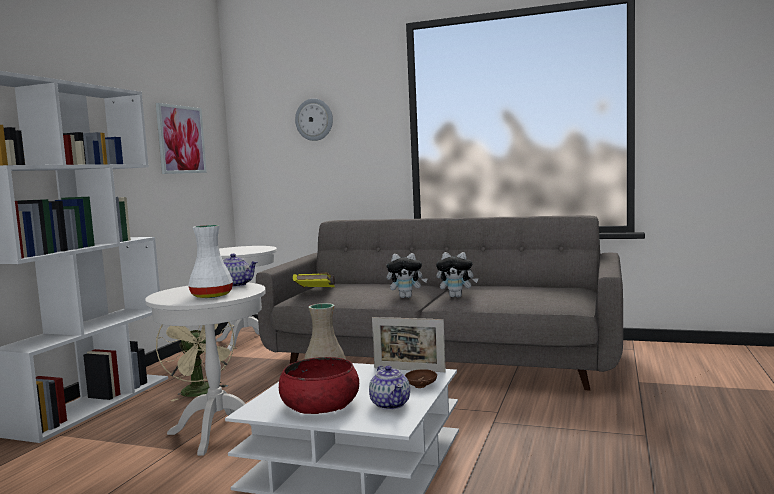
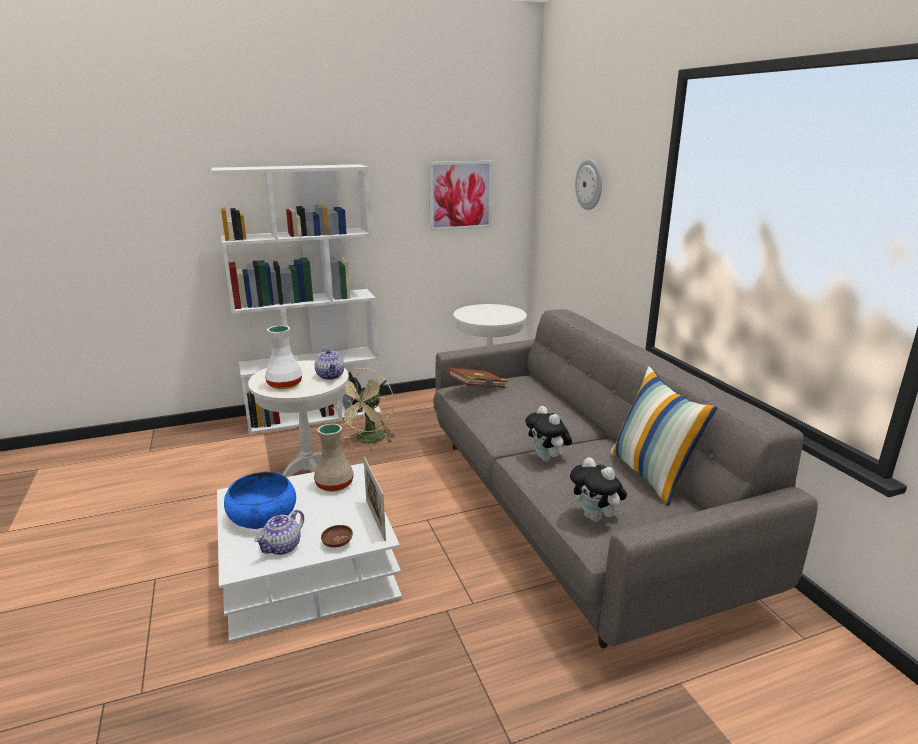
camera: 50 degrees right, 15 degrees up
(316, 291) = (477, 388): yellow book -> brown book
(320, 405) = (262, 515): red bowl -> blue bowl
(406, 297) = (515, 434): plush toy -> plush toy (596, 518)
(520, 284) = (652, 475): none -> pillow

